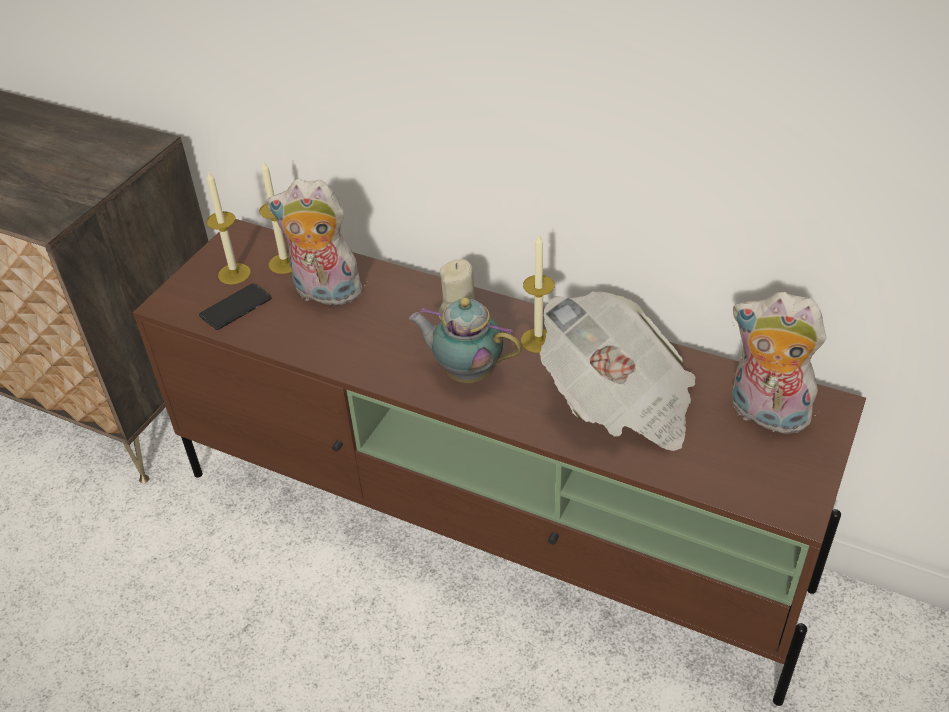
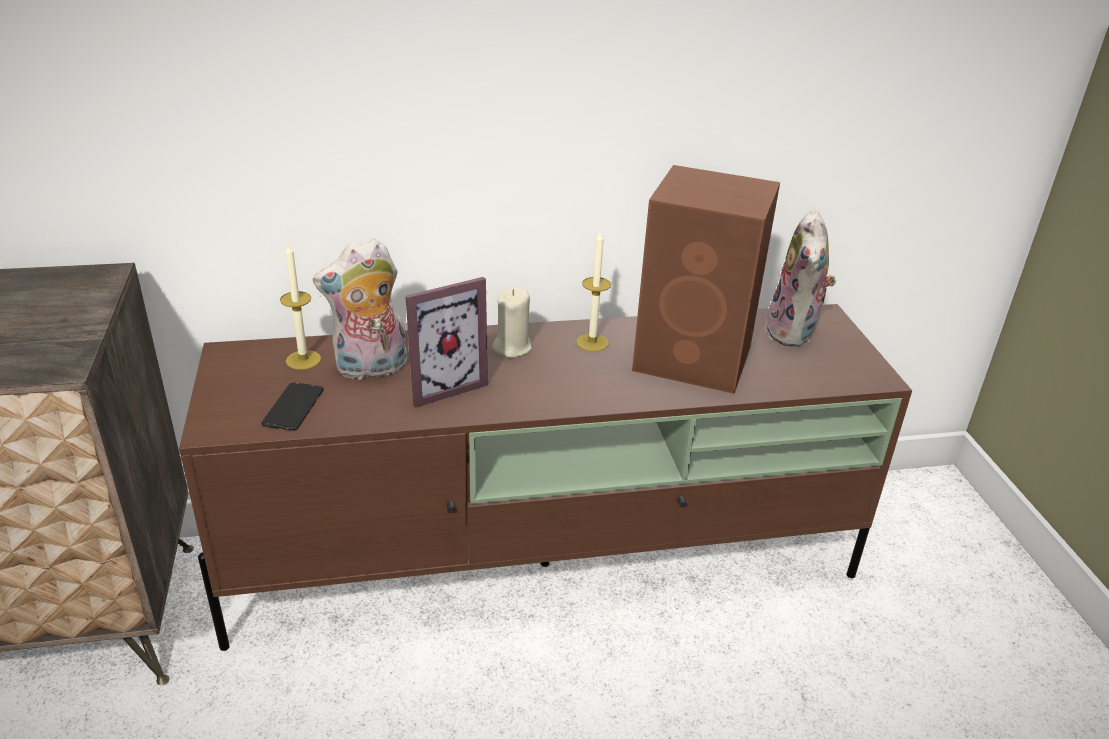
camera: 40 degrees left, 10 degrees down
(234, 274) = (259, 383): candle -> none
(363, 332) = (442, 384): none -> picture frame
(466, 372) = (563, 381): teapot -> none
(619, 401) = (695, 359): newspaper -> brown speaker
(765, 414) = (794, 333): plush toy -> plush toy turned 75 degrees counterclockwise

